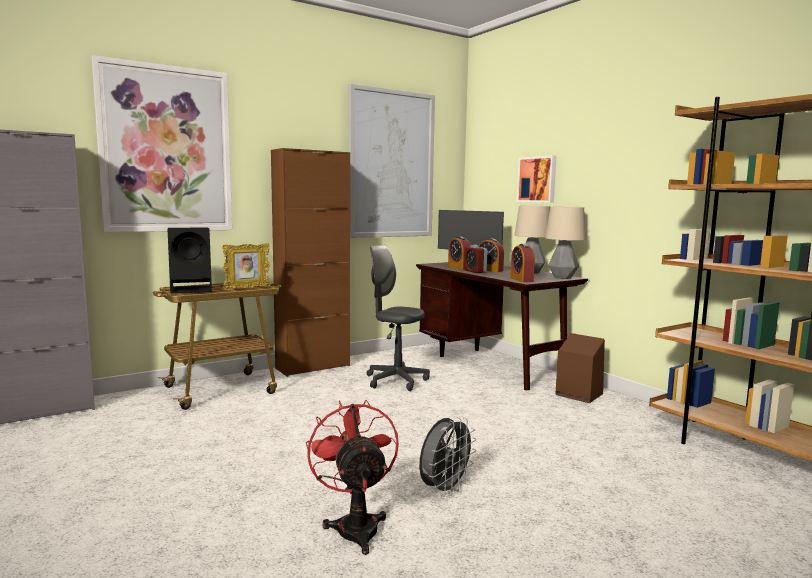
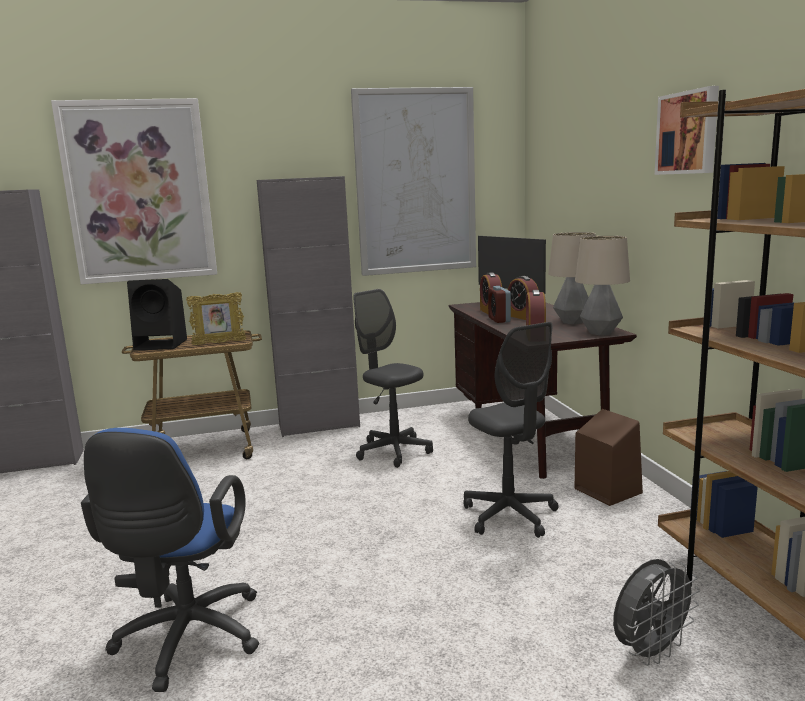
camera: 20 degrees right, 5 degrees up
(313, 367) = (319, 426): brown cabinet -> grey cabinet
(355, 525) = (186, 642): red fan -> blue office chair
(444, 489) = (317, 611): grey fan -> grey fan (650, 652)
(527, 414) = (510, 516): none -> grey office chair
(537, 179) = (588, 195): picture -> picture (688, 133)

